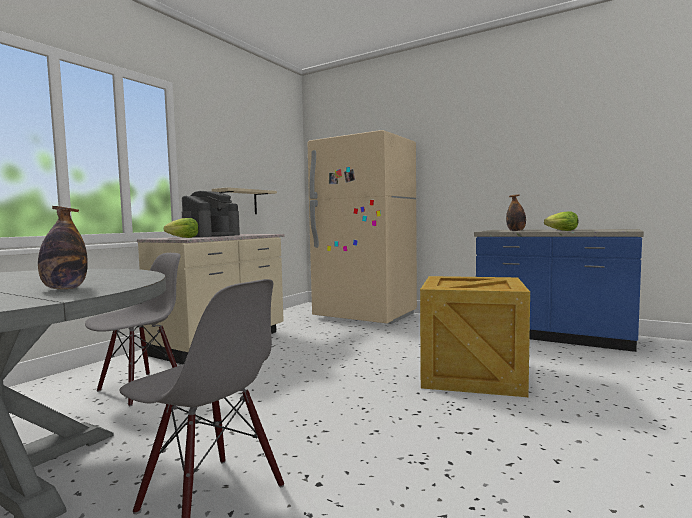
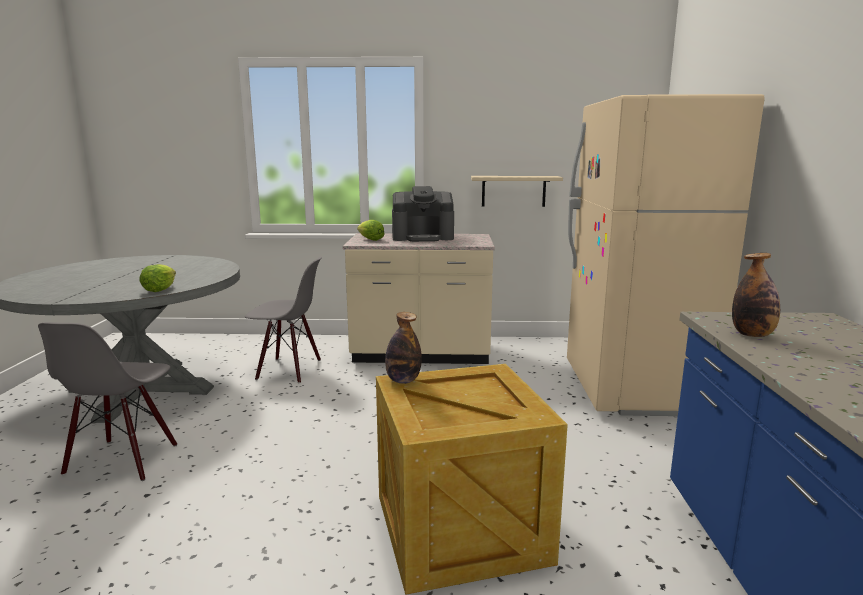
camera: 60 degrees right, 10 degrees up
(64, 288) = (111, 290): bottle -> bottle (403, 380)
(562, 230) = (800, 372): lettuce -> lettuce (159, 290)

